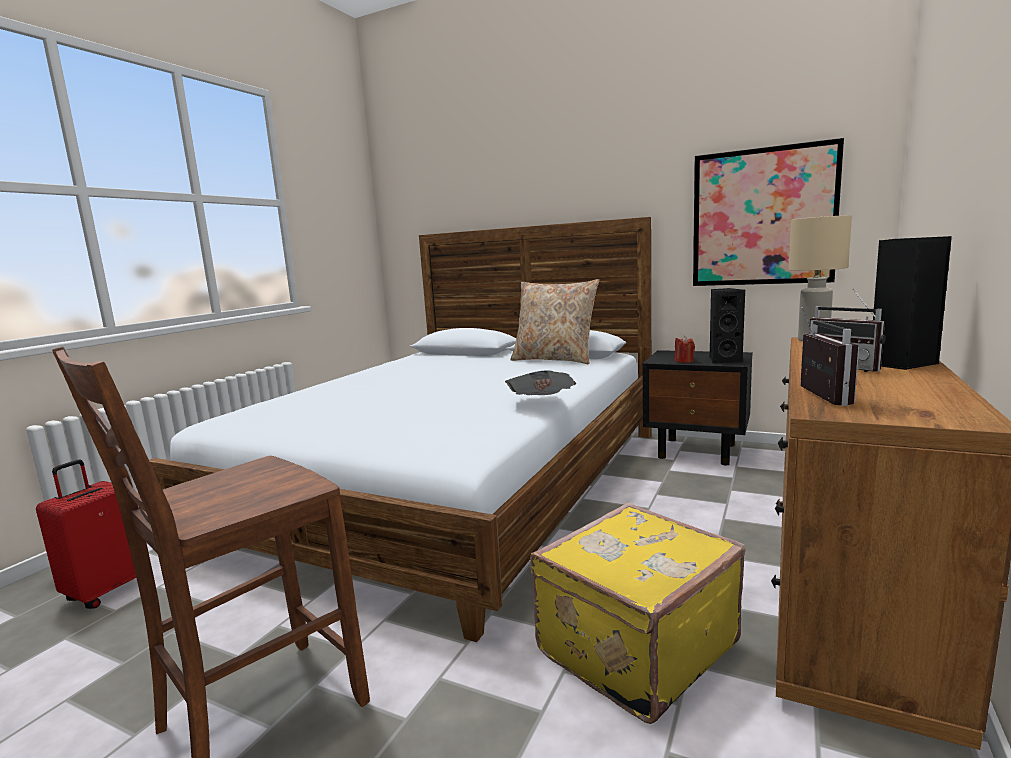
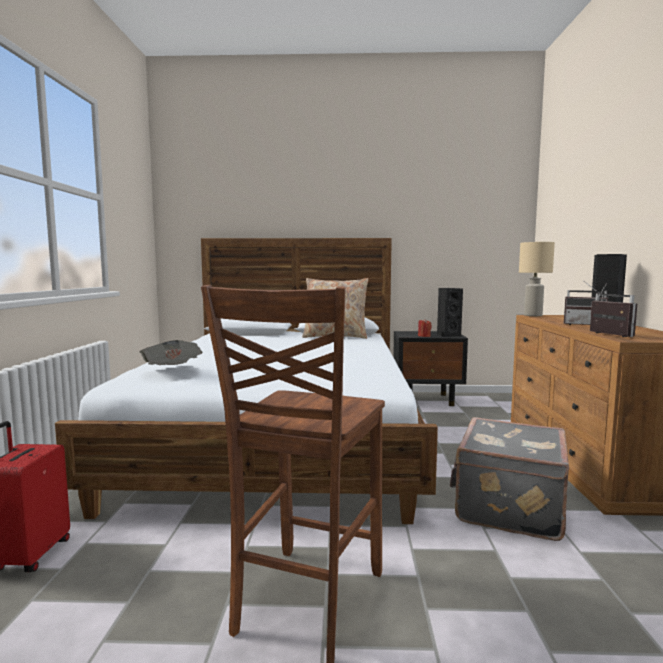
camera: 25 degrees left, 5 degrees down
(542, 403) = (383, 359): newspaper -> newspaper (172, 370)
(633, 646) = (507, 507): yellow suitcase -> grey suitcase
(763, 217) = (460, 244): picture -> none

